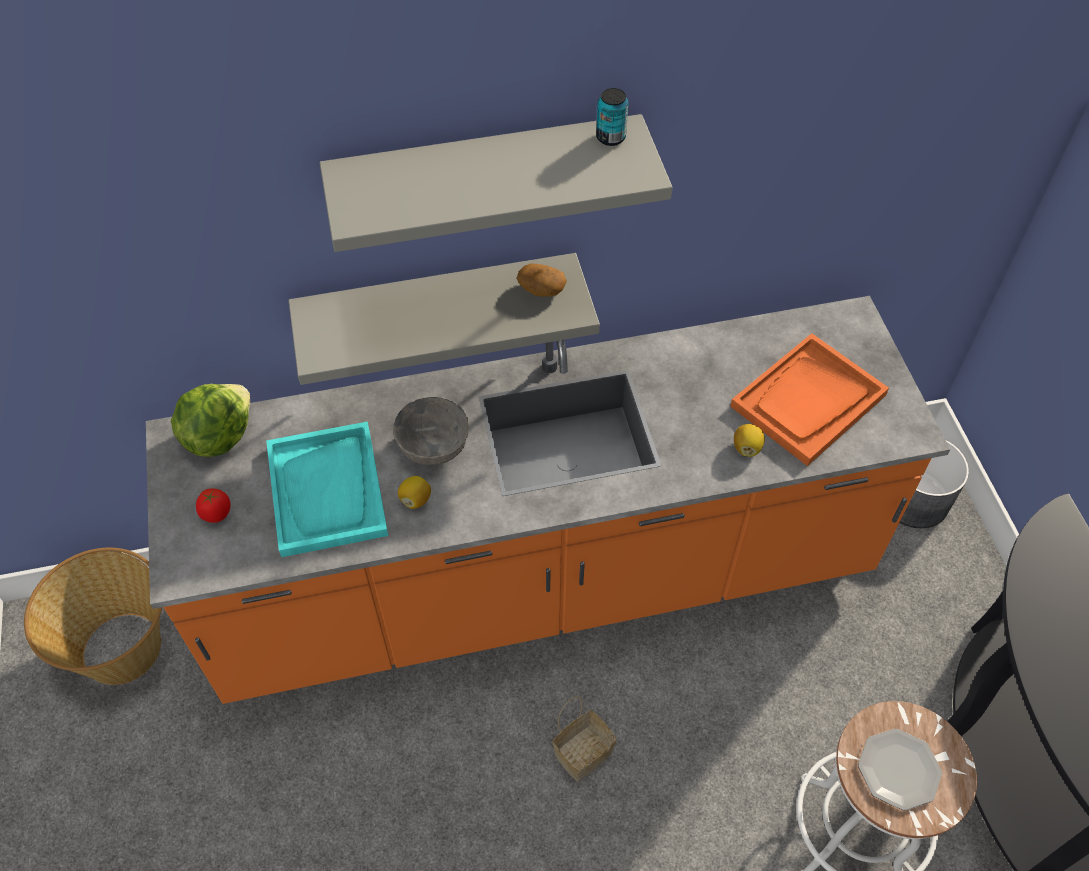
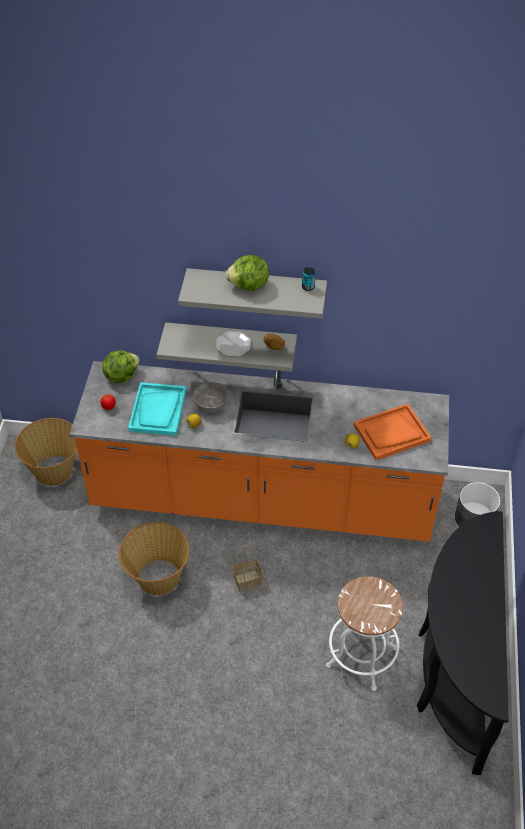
camera: 20 degrees right, 5 degrees down
(410, 806) = (157, 577): none -> basket
(480, 167) = (249, 286): none -> lettuce
(898, 769) = (365, 604): plate -> plate (233, 345)

